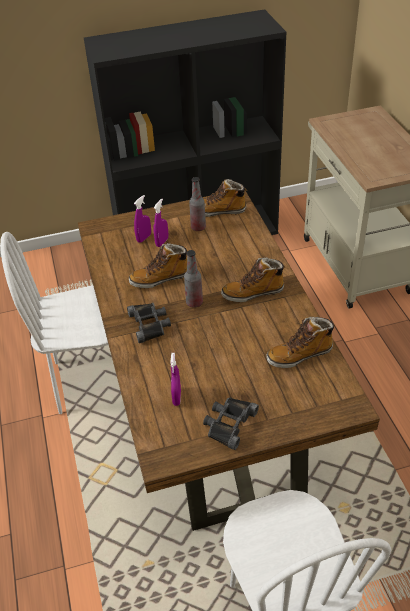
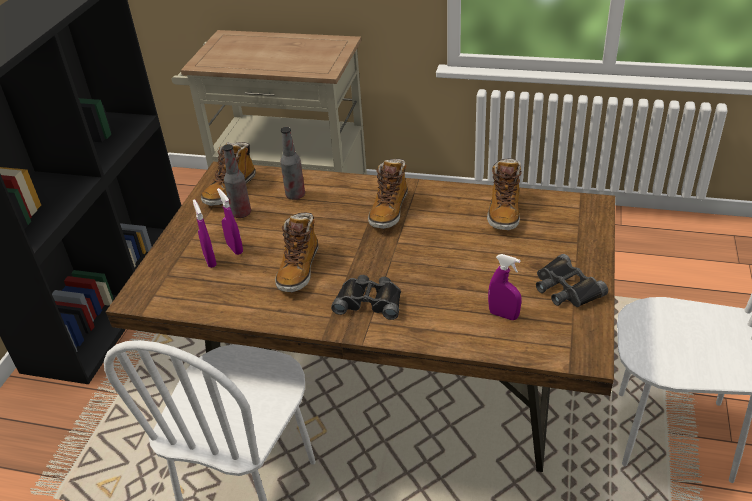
camera: 60 degrees left, 5 degrees down
(194, 302) = (365, 256): bottle -> bottle (295, 195)

